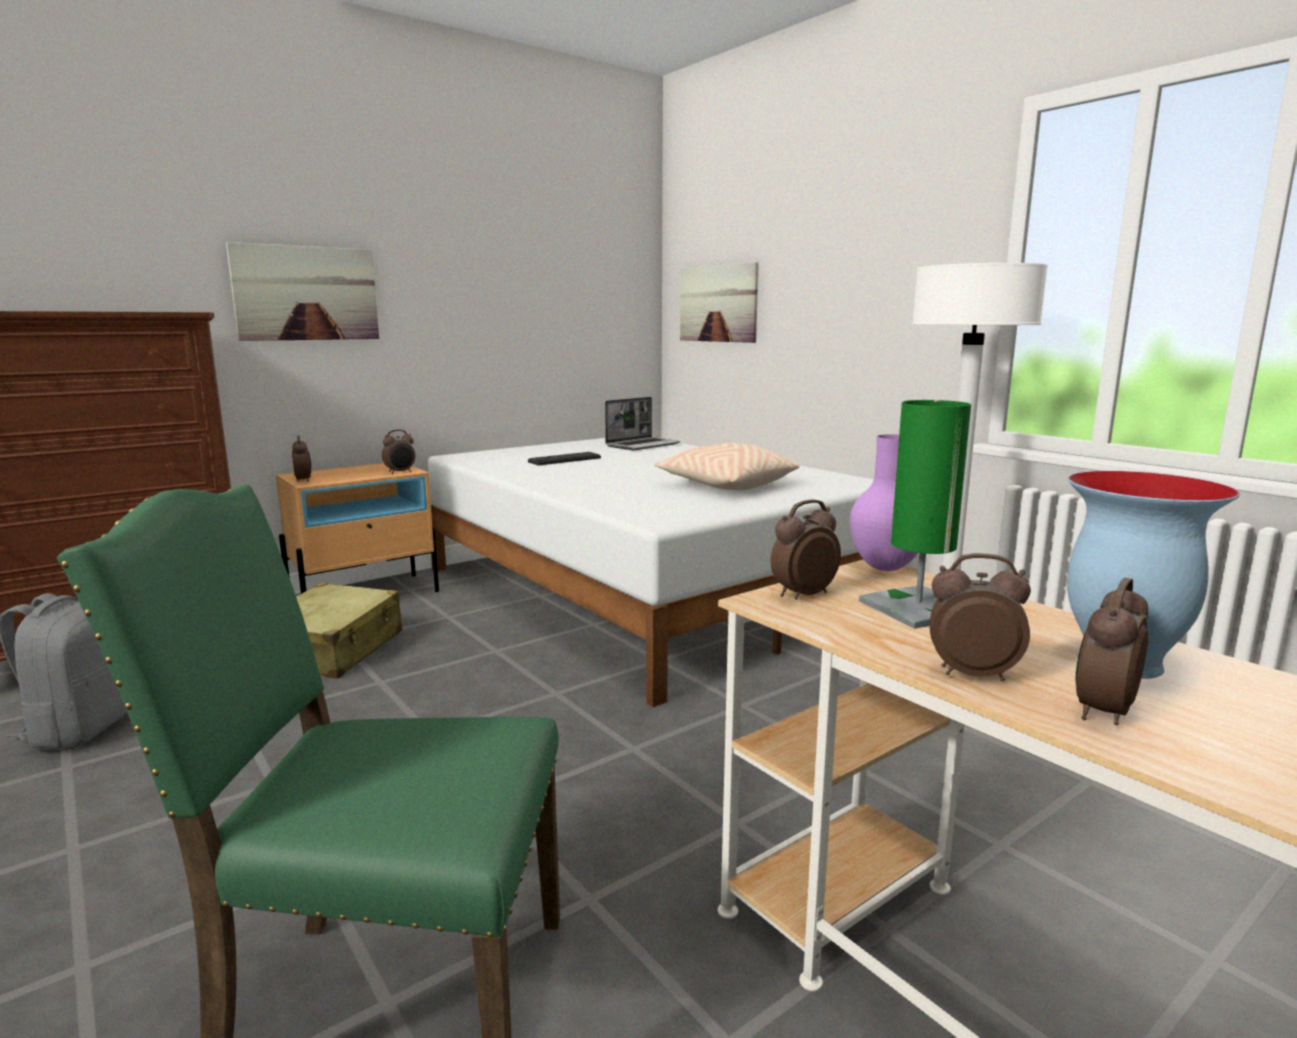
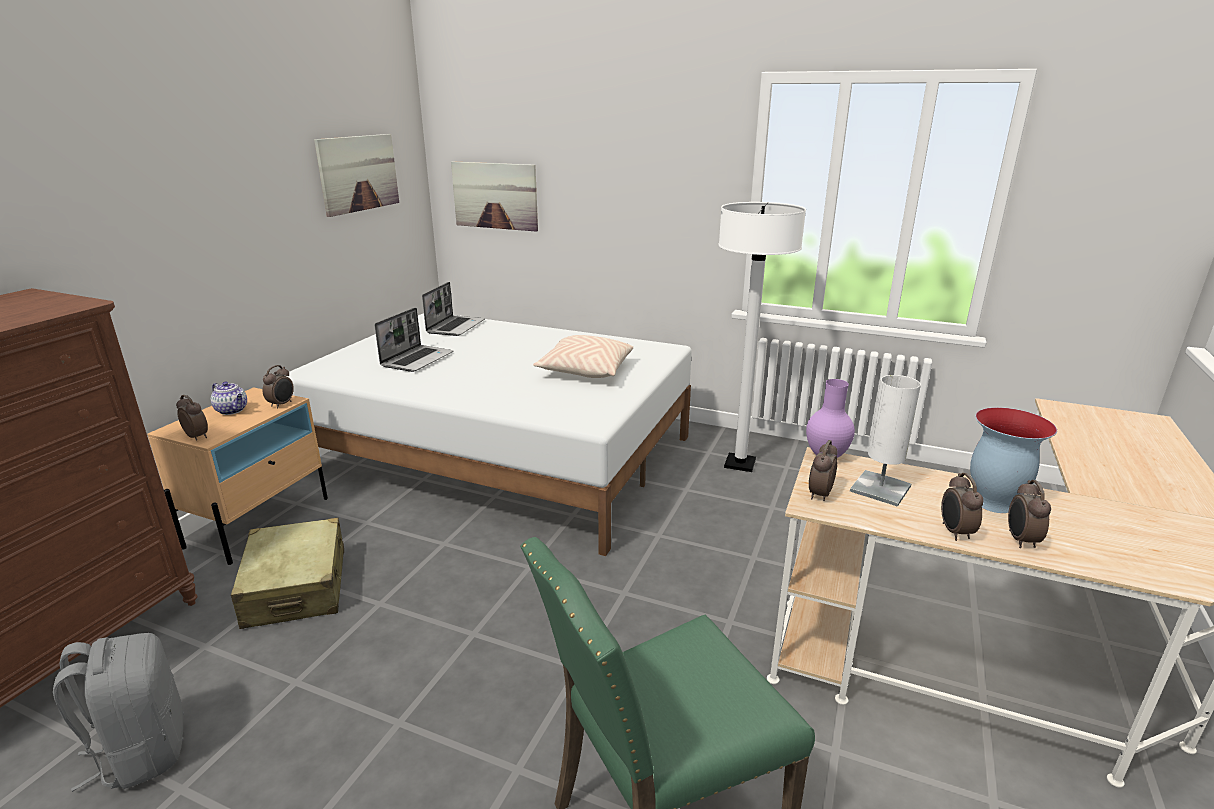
camera: 30 degrees left, 10 degrees up
(306, 293) = (140, 242): picture -> picture (358, 173)
(357, 471) = (232, 410): none -> teapot
(564, 460) = (417, 359): keyboard -> laptop
(917, 608) = (880, 489): green table lamp -> white table lamp
(971, 674) = (954, 532): alarm clock -> alarm clock turned 75 degrees counterclockwise

